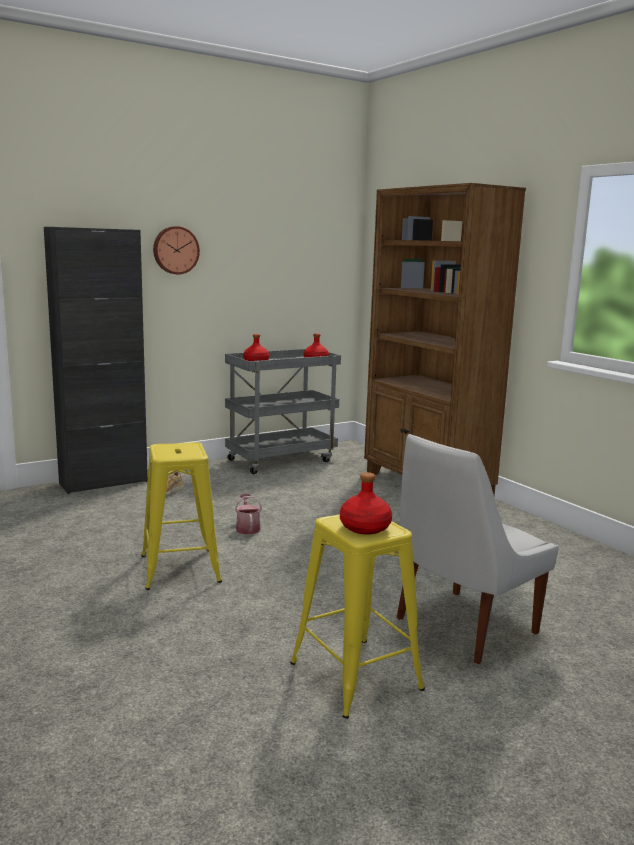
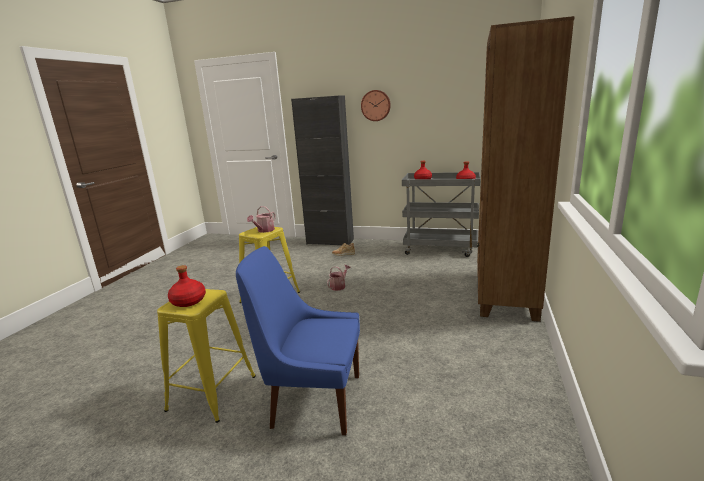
camera: 50 degrees right, 5 degrees up
(185, 449) = (264, 230): none -> watering can
(462, 627) = (313, 400): white chair -> blue chair

